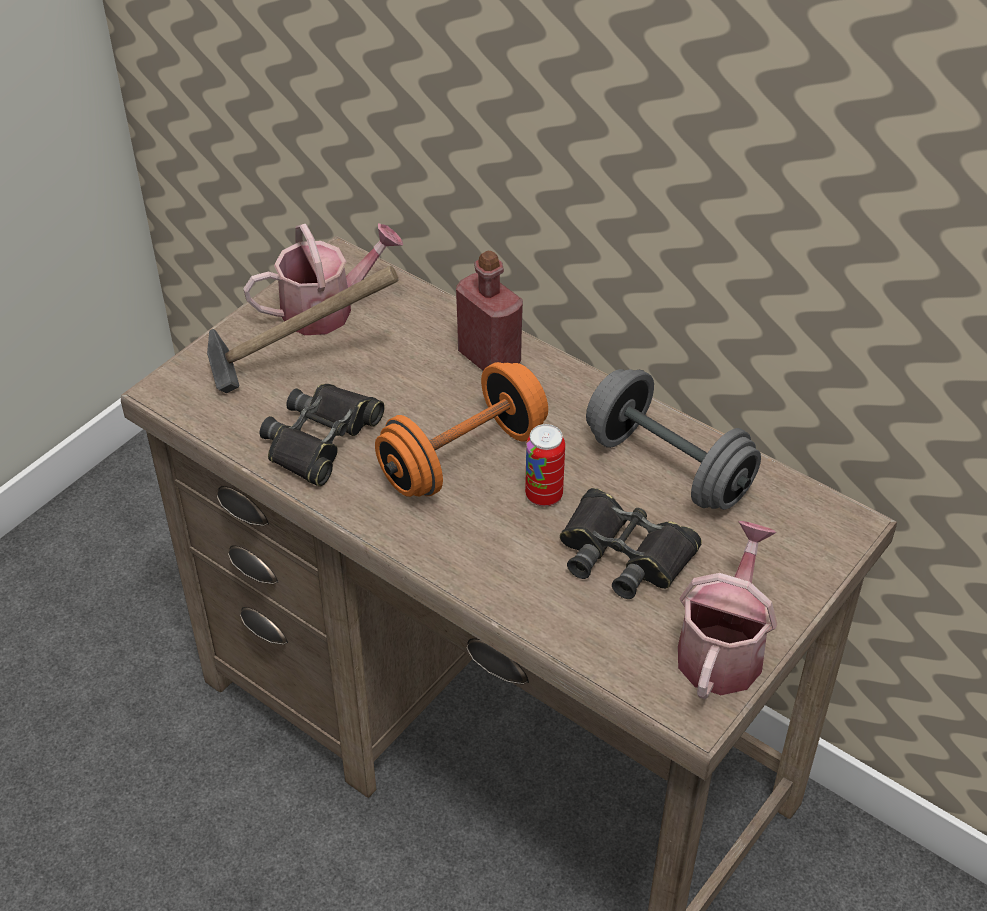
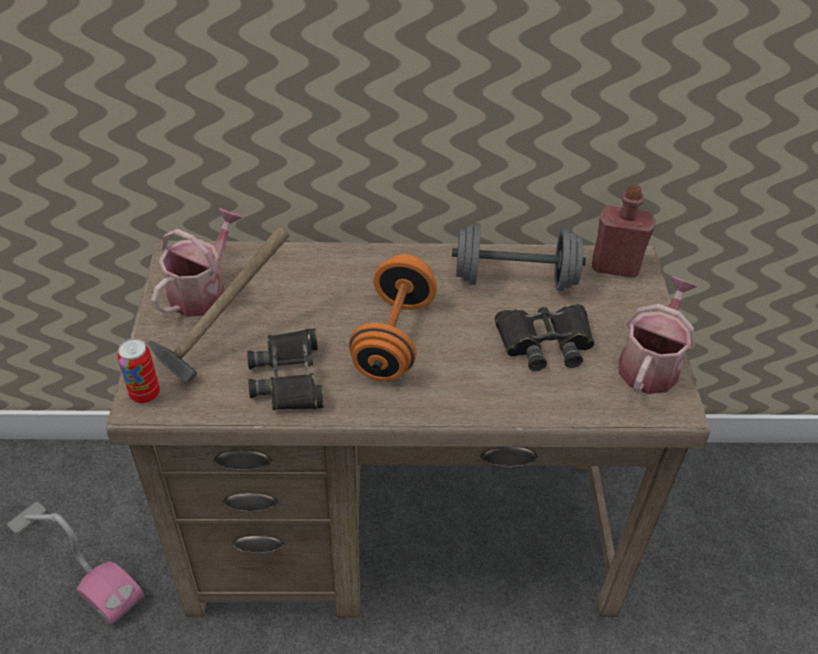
camera: 40 degrees left, 0 degrees up
(151, 563) = (75, 562): none -> vacuum cleaner
(489, 358) = (344, 269): red bottle -> red bottle (614, 267)
(544, 495) = (465, 334): can -> can (145, 394)
(723, 648) = (651, 364): watering can -> watering can turned 45 degrees clockwise

